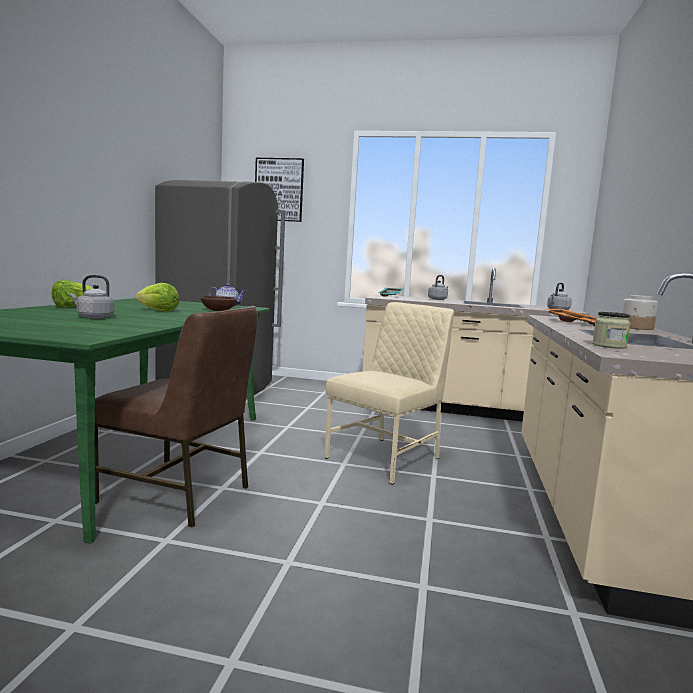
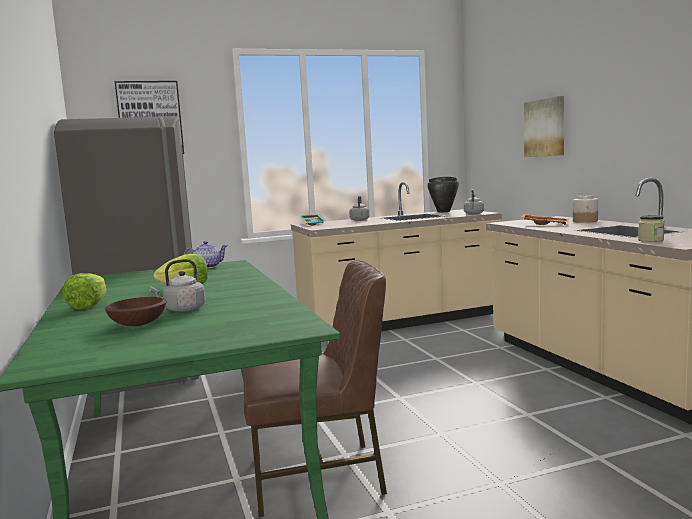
camera: 30 degrees left, 0 degrees up
(218, 310) = (231, 274): brown bowl -> brown bowl (138, 324)
(386, 458) = (420, 381): beige chair -> none
(540, 306) = (444, 211): none -> black cooking pot
(643, 215) = (545, 127): none -> picture

